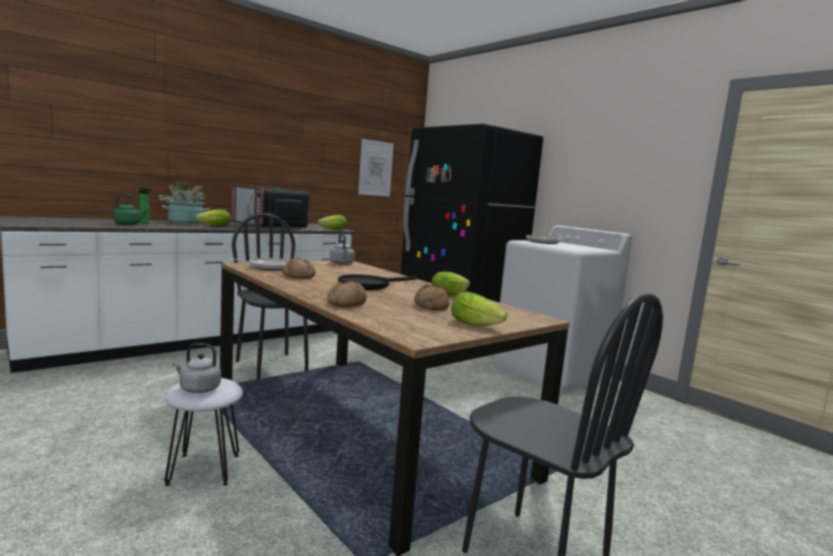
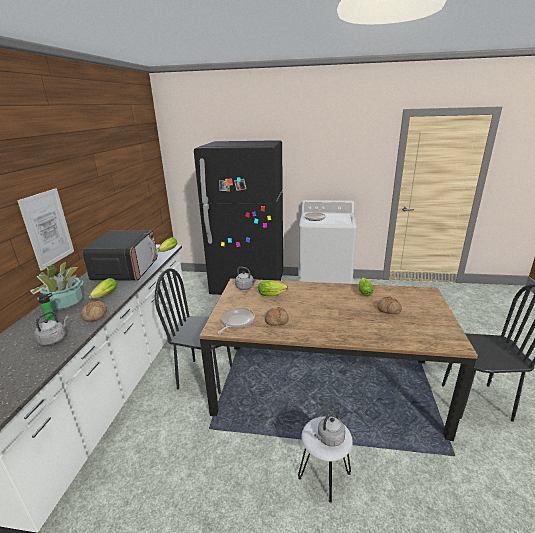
camera: 40 degrees left, 15 degrees up
(128, 224) = (54, 339): green kettle -> grey kettle
(269, 226) = (126, 270): microwave -> microwave turned 90 degrees counterclockwise
(347, 303) = (369, 334): bread -> bread (95, 315)
(370, 285) = (322, 305): black frying pan -> none
(375, 168) = (143, 179): picture -> picture (48, 228)
(478, 325) = (435, 315): lettuce -> lettuce (273, 294)

